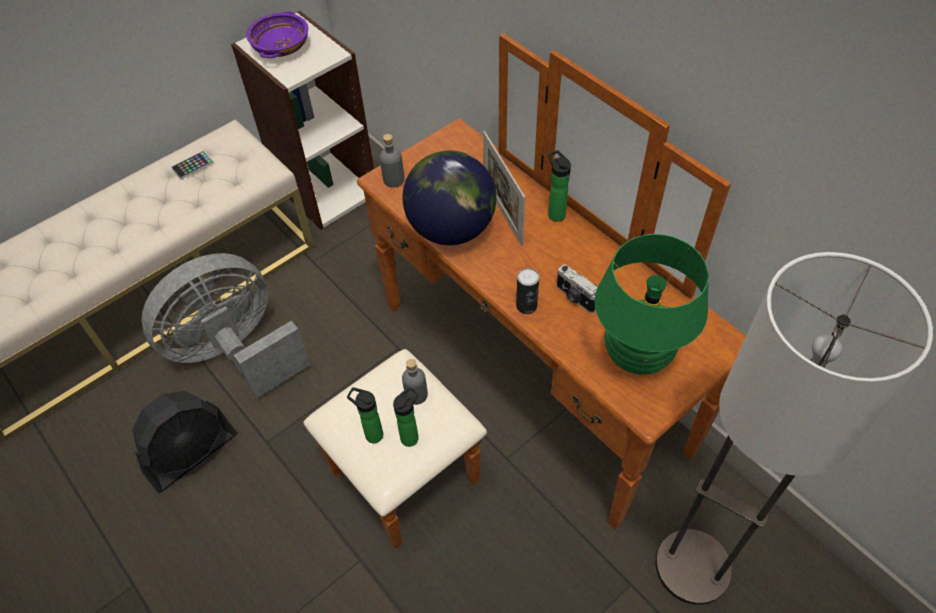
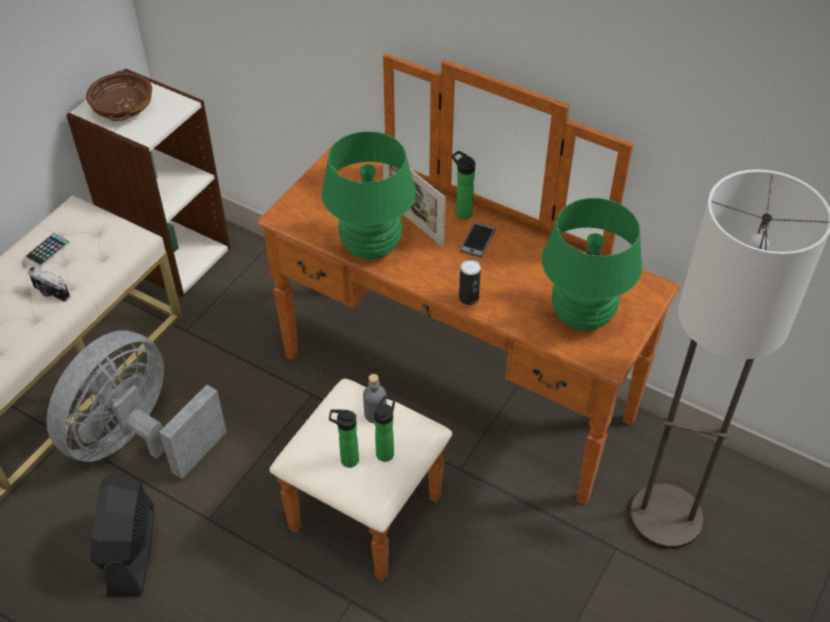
camera: 20 degrees left, 5 degrees down
(191, 453) = (131, 551): black fan -> black fan turned 150 degrees clockwise
(281, 47) = (123, 108): purple bowl -> brown bowl
(393, 180) = (295, 214): grey bottle -> none
(451, 229) = (370, 247): globe -> green table lamp
(559, 246) = (477, 240): none -> phone
(575, 298) = (509, 281): camera -> camera (51, 293)

